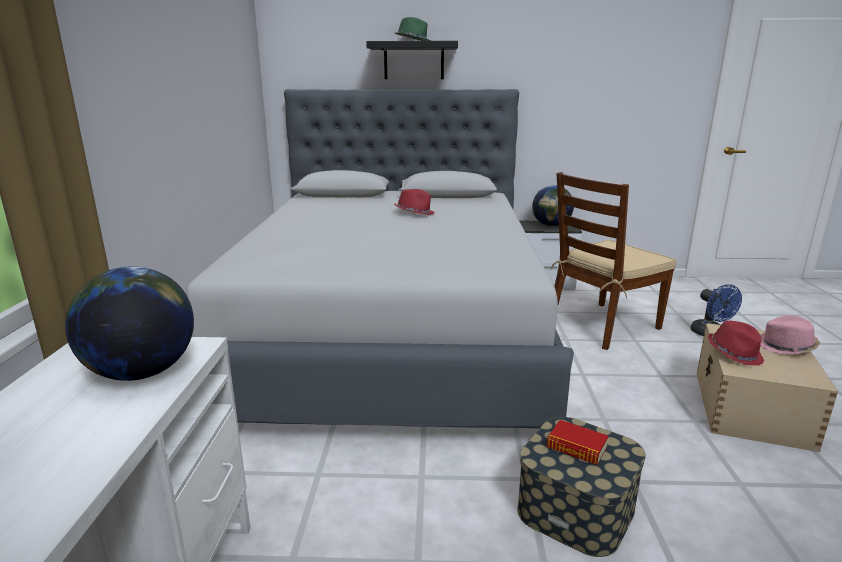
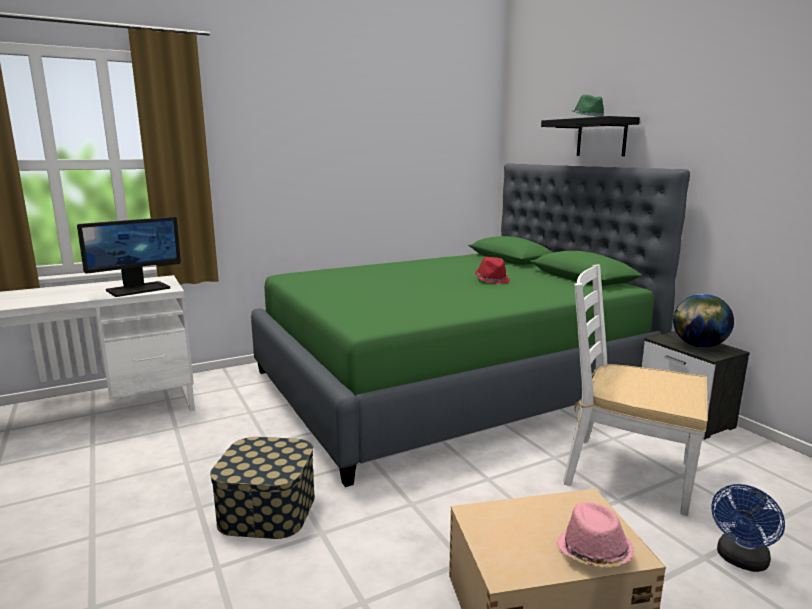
camera: 60 degrees right, 5 degrees down
(141, 372) = (138, 289): globe -> monitor
(392, 334) = (449, 383): grey bed -> green bed
(576, 447) = (269, 455): book -> none
(602, 325) = (626, 473): brown chair -> white chair
(734, 354) = (518, 511): red hat -> none

